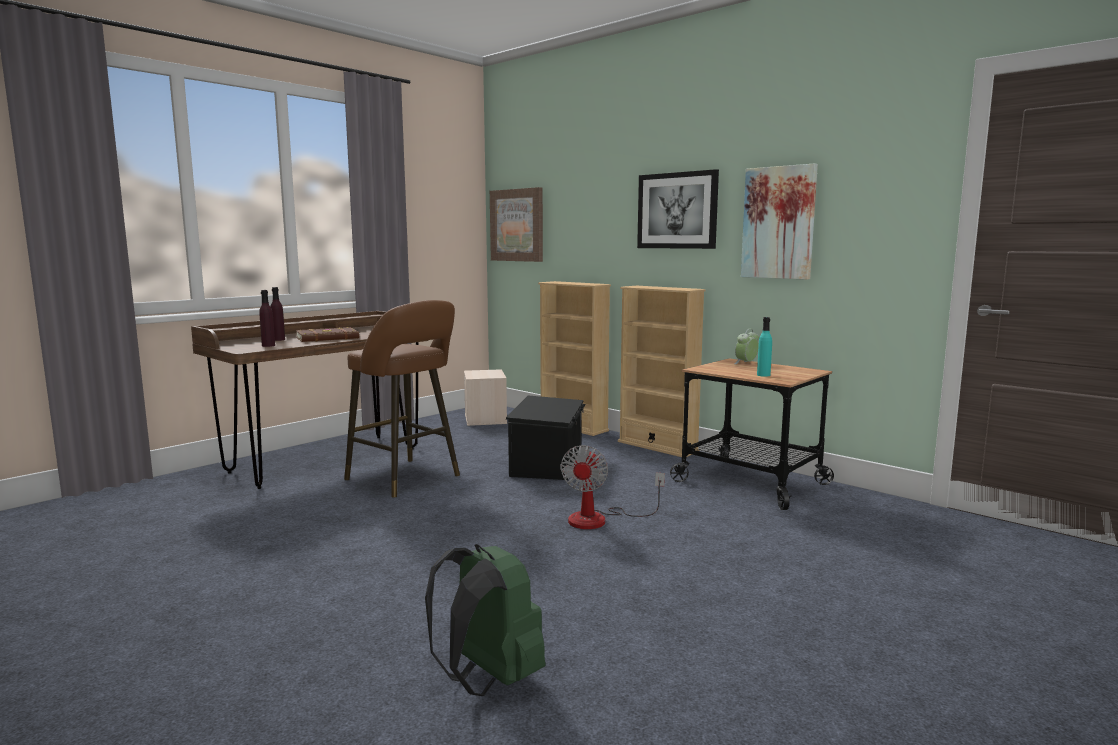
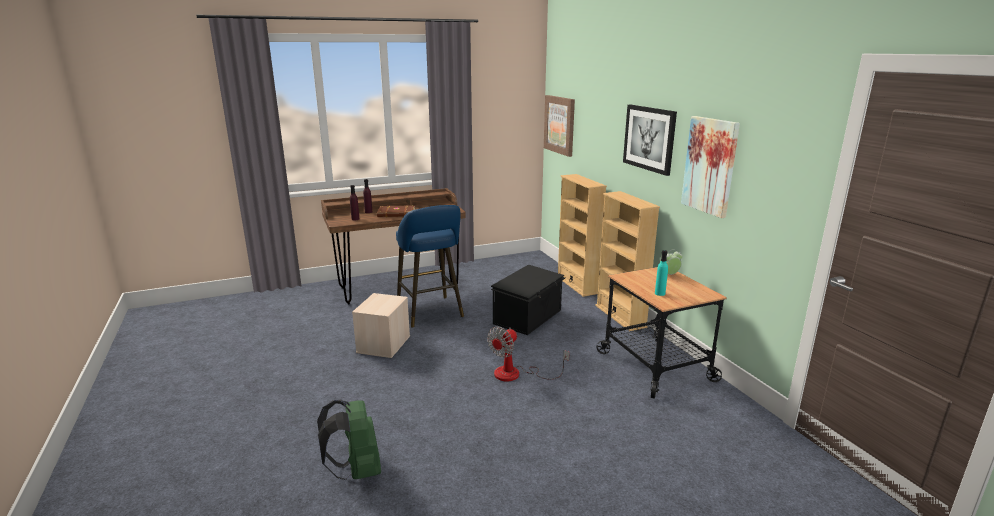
camera: 25 degrees right, 10 degrees up
(407, 479) = (431, 313): brown stool -> blue stool
(486, 419) = (523, 266): beige storage box -> beige storage box (384, 344)

